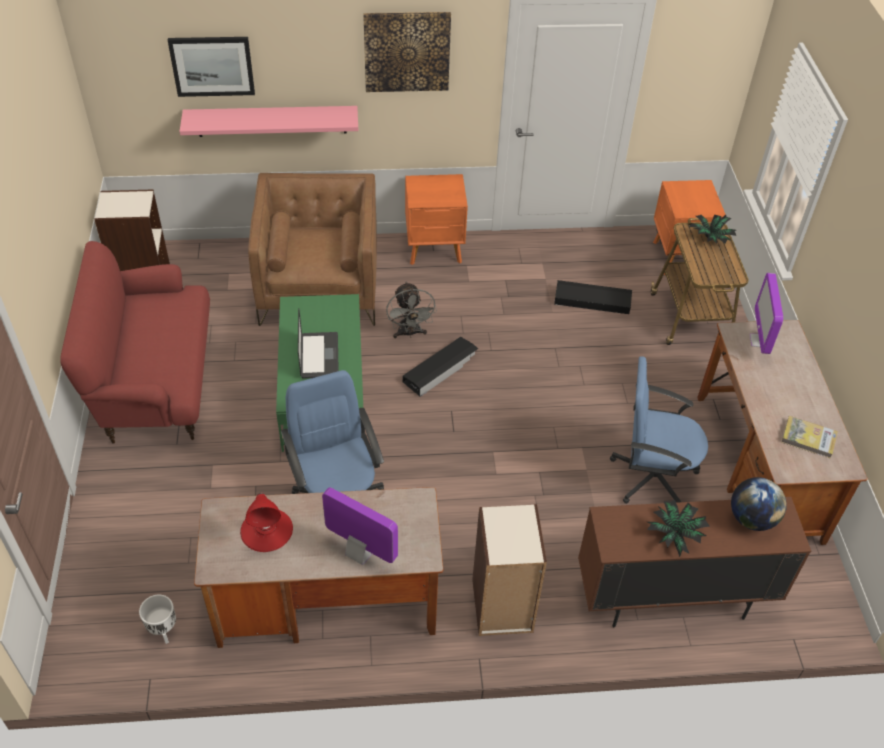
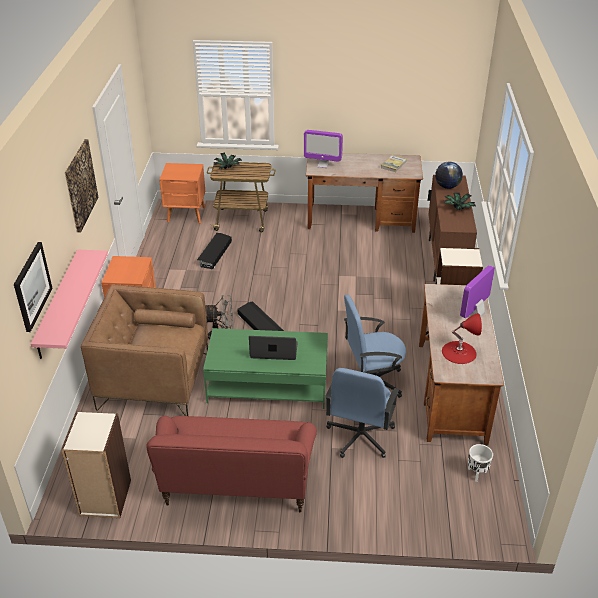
camera: 80 degrees left, 10 degrees down
(651, 476) = (363, 254): blue office chair -> blue office chair (360, 436)

